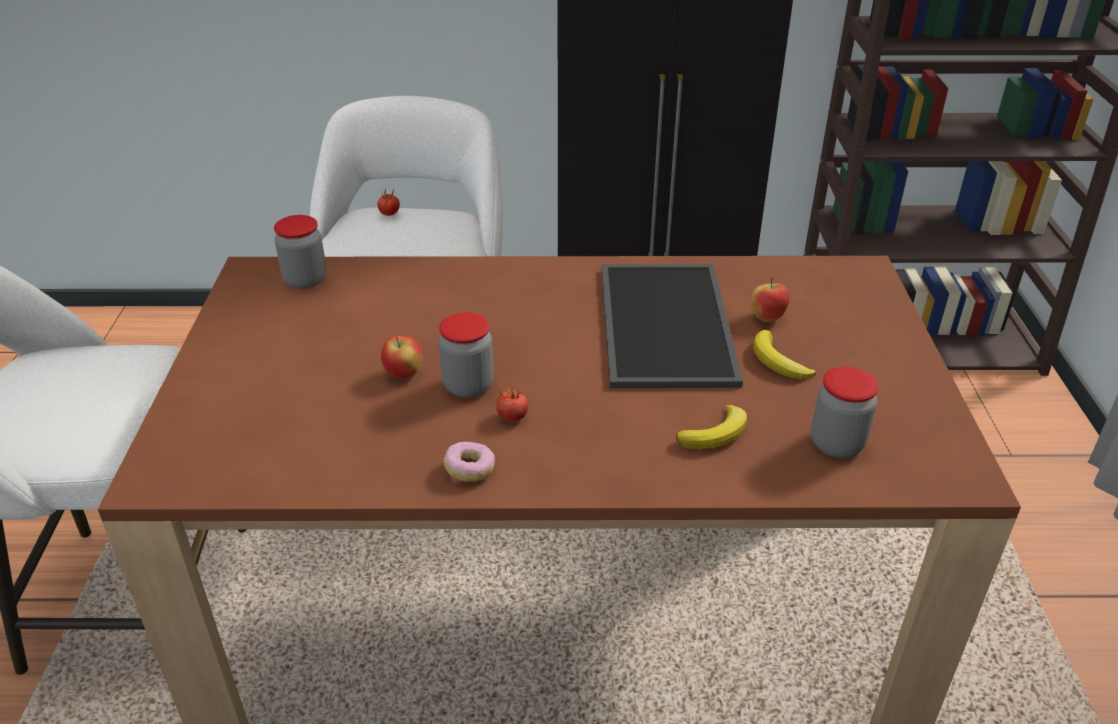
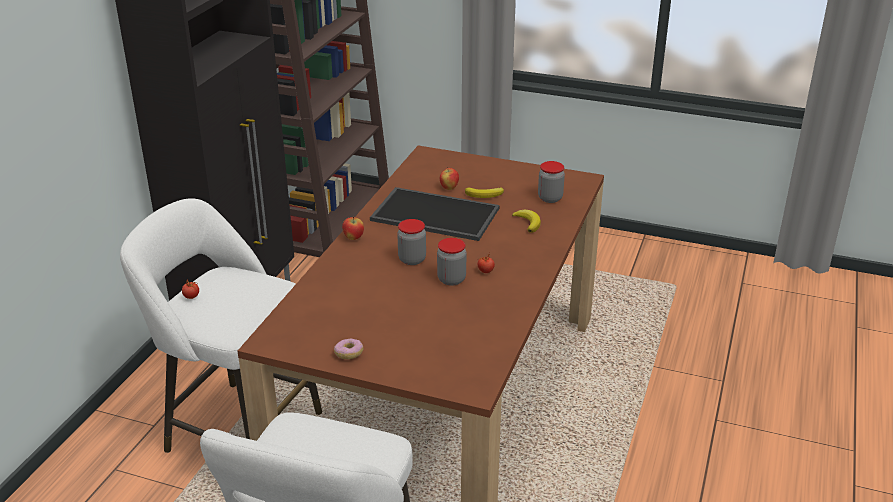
camera: 70 degrees left, 5 degrees down
(305, 280) = (298, 320): jar -> jar (412, 259)
(404, 374) = (428, 297): apple -> apple (353, 238)
(470, 470) = (519, 289): donut -> donut (349, 354)

